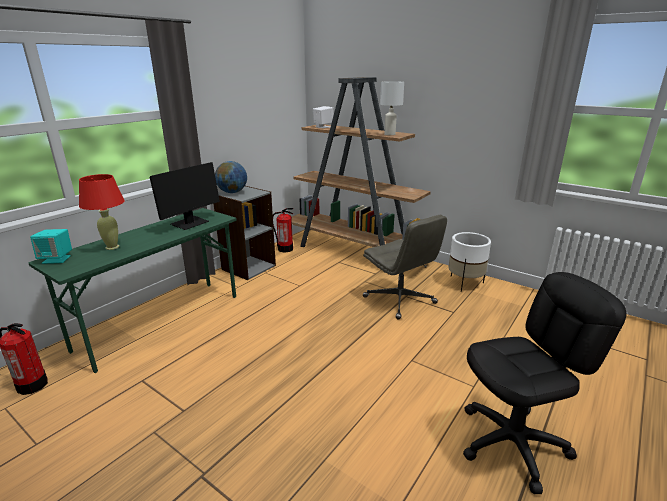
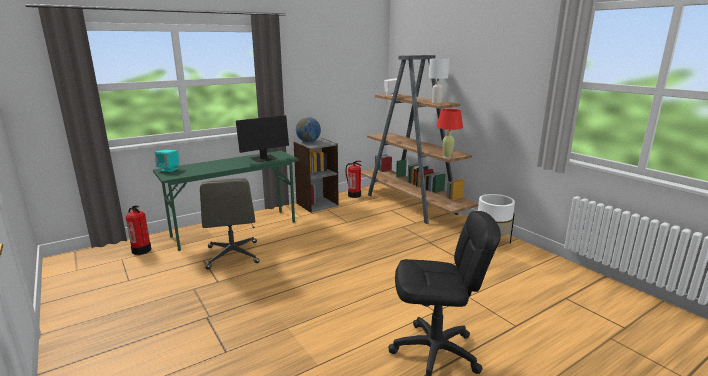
camera: 20 degrees right, 5 degrees down
(112, 247) = (204, 167): red table lamp -> red table lamp (447, 157)
(400, 300) = (421, 244): grey office chair -> grey office chair (233, 255)

